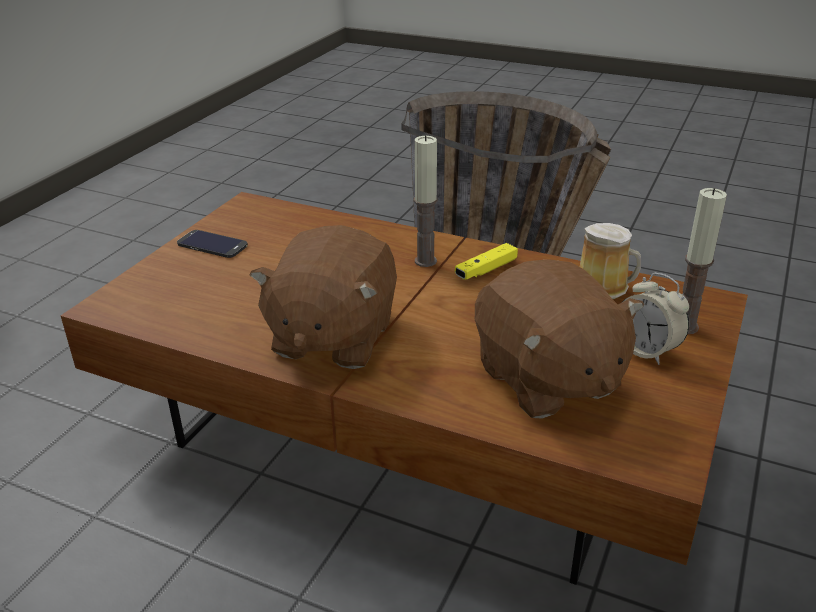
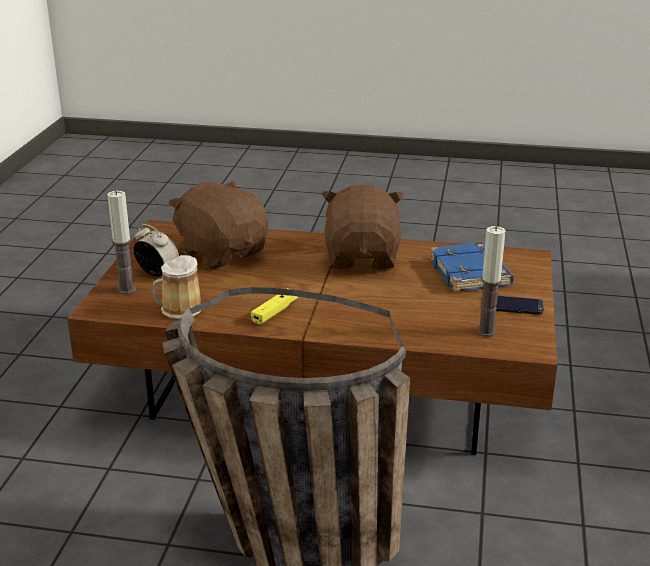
camera: 165 degrees right, 5 degrees down
(211, 290) = (471, 273): none -> blue book
(425, 261) = (327, 313): candle -> candle (486, 331)

